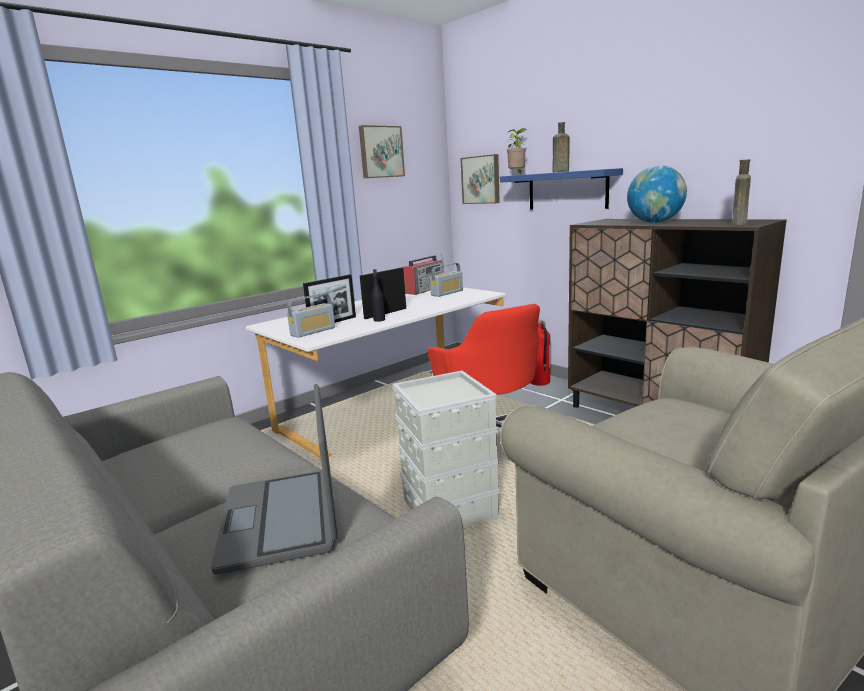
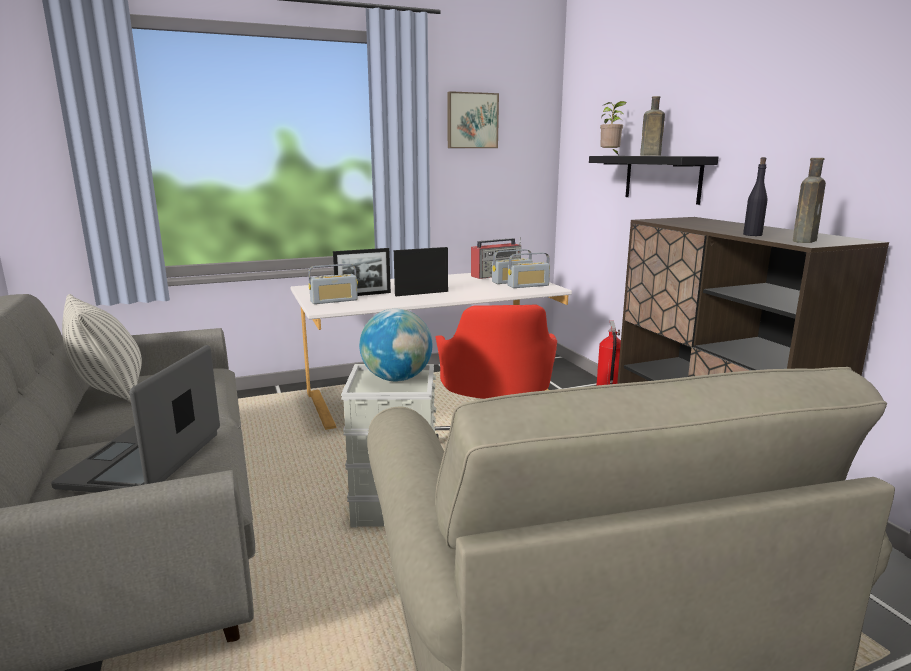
camera: 20 degrees right, 0 degrees up
(141, 464) = (110, 391): none -> pillow
(379, 320) = (406, 299): black bottle -> black bottle (752, 235)
(466, 294) = (528, 286): none -> radio
(481, 180) = (586, 158): picture -> none
(567, 190) = (662, 178): blue shelf -> black shelf
(654, 222) = (723, 227): globe -> globe (397, 379)

